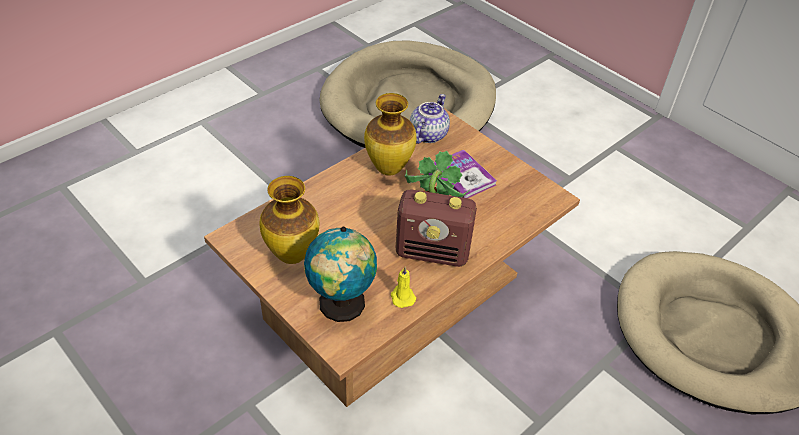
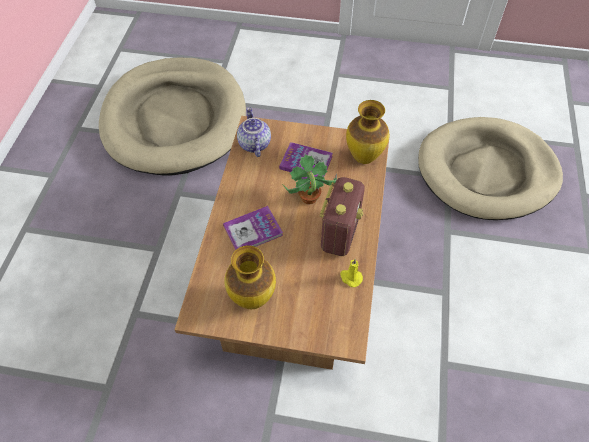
camera: 35 degrees left, 10 degrees up
(341, 306) = (320, 312): globe -> none
(352, 202) = (253, 230): none -> book
(389, 169) = (253, 187): vase -> vase (364, 157)
(433, 253) = (340, 232): radio -> radio turned 45 degrees counterclockwise

